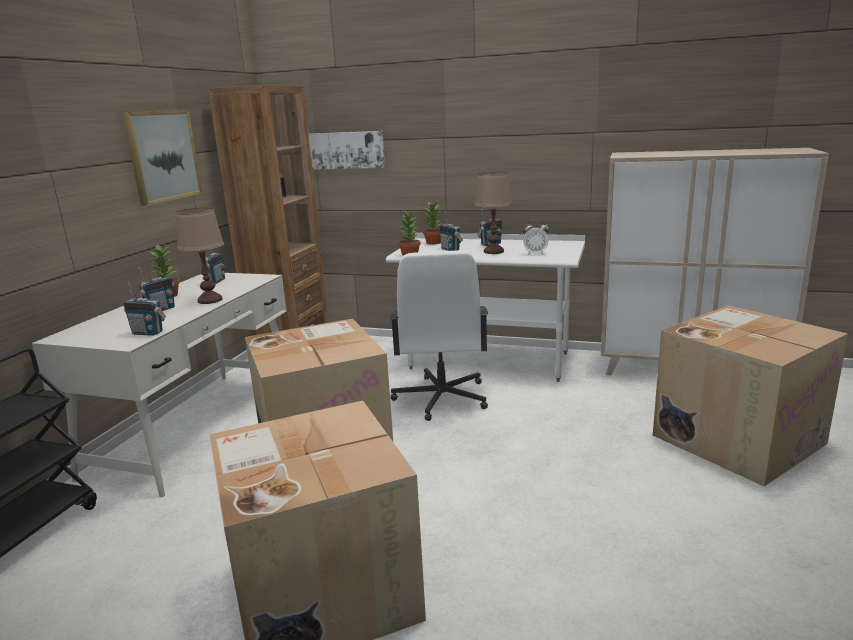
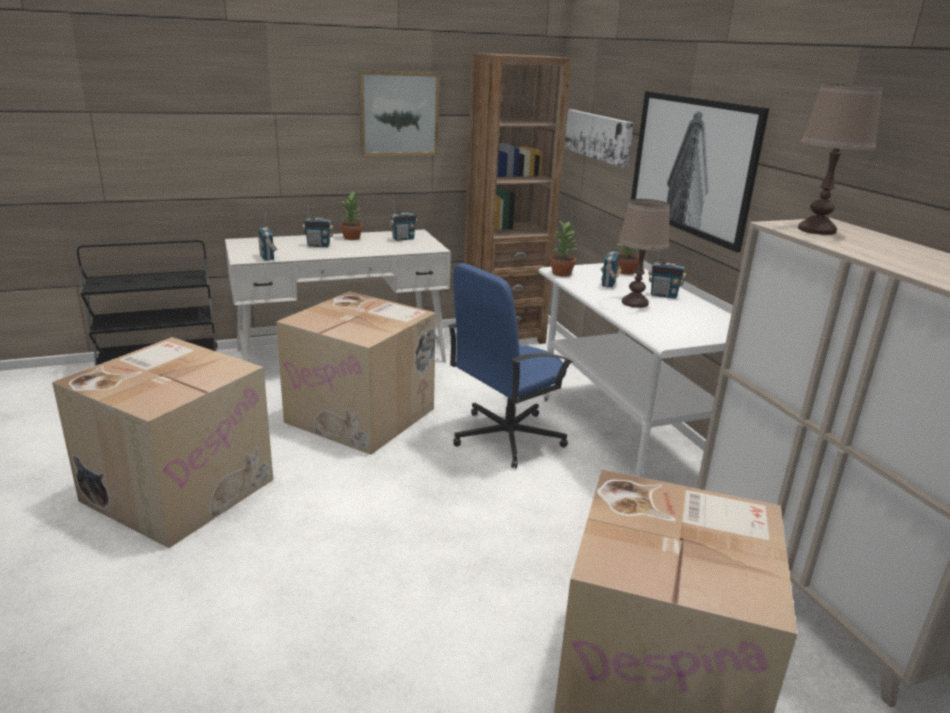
camera: 50 degrees right, 5 degrees up
(210, 300) = (355, 251): brown table lamp -> brown table lamp (817, 230)
(441, 398) = (506, 437): white office chair -> blue office chair
(463, 149) = (691, 165): none -> picture
(535, 254) = (660, 323): alarm clock -> none

